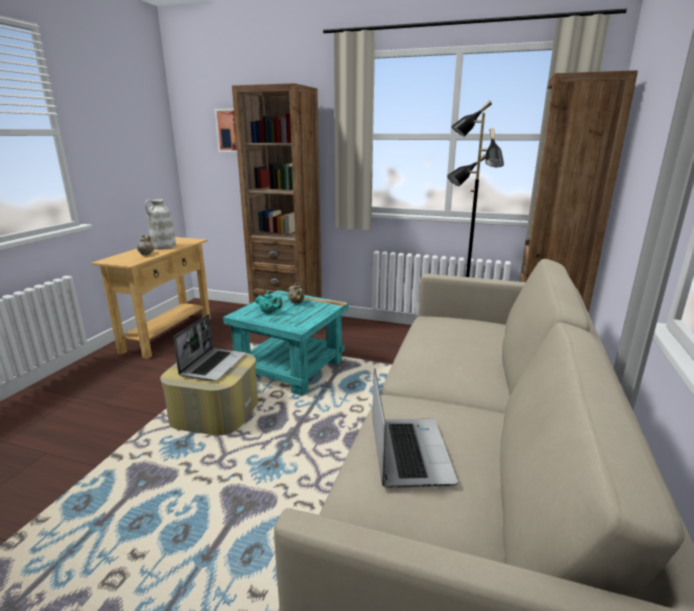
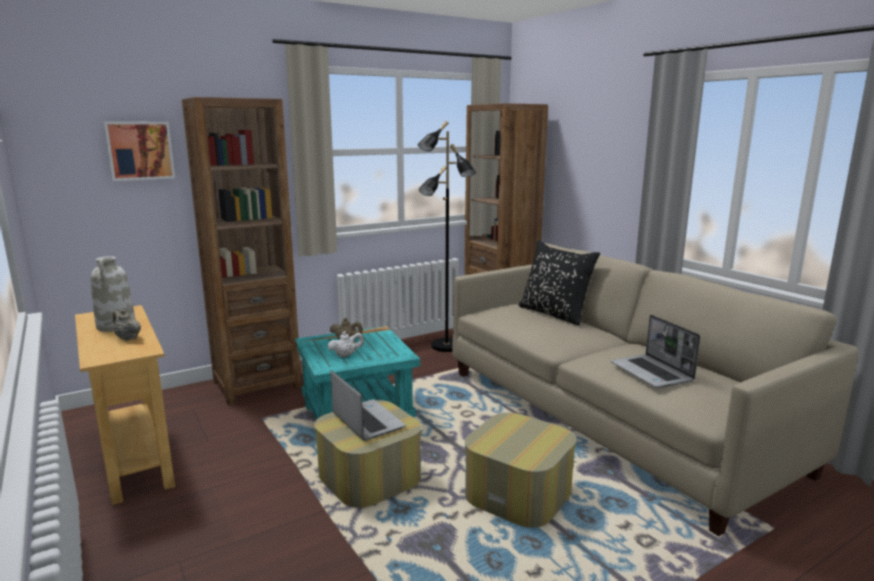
camera: 50 degrees left, 5 degrees down
(256, 493) = (518, 493): none -> ottoman
(269, 312) = (346, 355): turquoise teapot -> white teapot
(408, 452) = (652, 373): laptop -> laptop turned 150 degrees counterclockwise
(493, 346) = (555, 314): none -> black pillow

